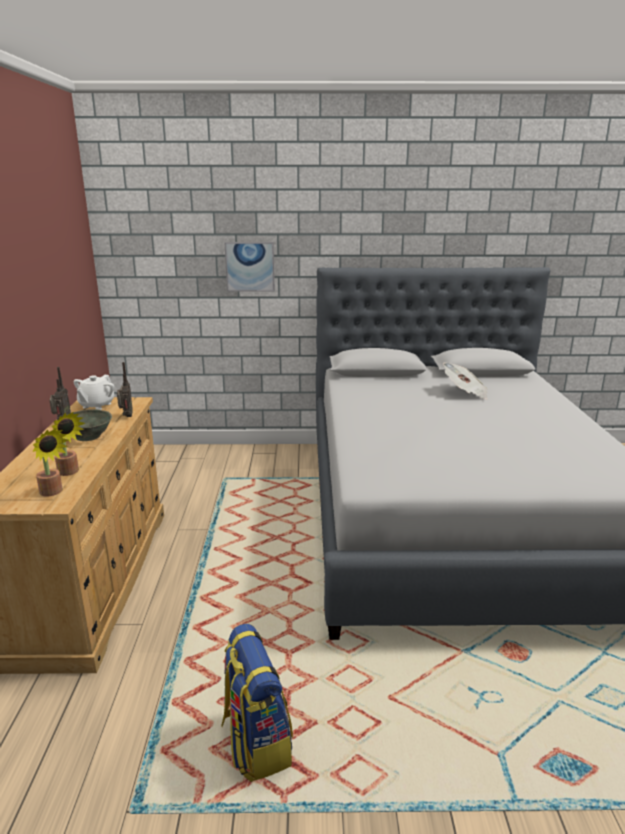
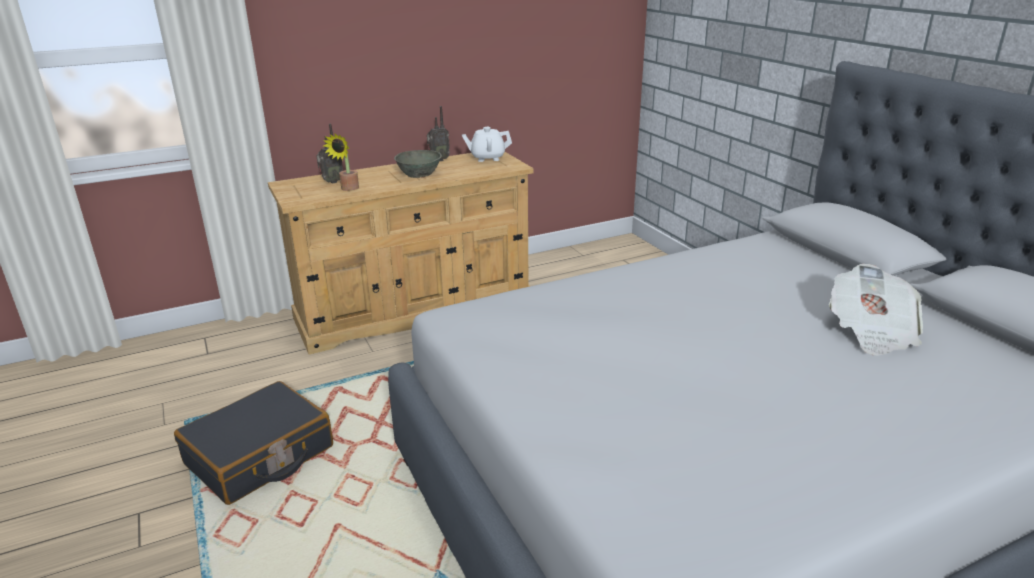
camera: 65 degrees right, 5 degrees up
(53, 492) = (311, 194): potted plant -> none
(126, 417) = (474, 173): radio -> radio (331, 182)
(250, 266) = (774, 45): picture -> none
(256, 742) = (260, 456): backpack -> black suitcase

